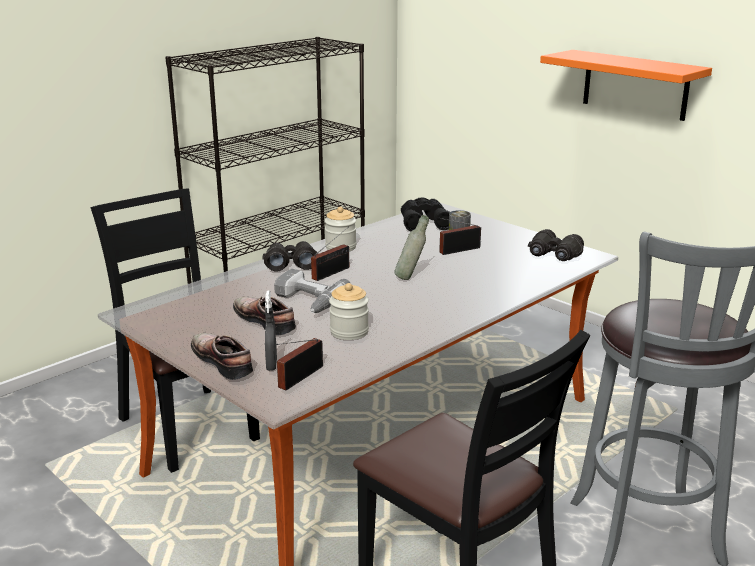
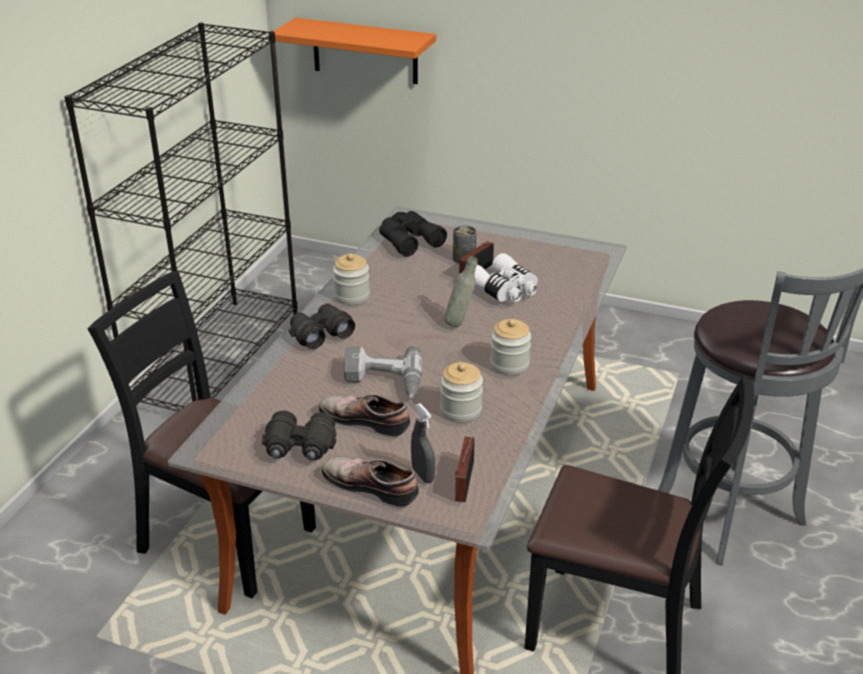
camera: 25 degrees left, 10 degrees up
(333, 272) = (375, 334): radio -> none
(423, 312) = (509, 364): none -> jar
(471, 265) = (504, 290): none -> white binoculars
(554, 256) = (570, 259): black binoculars -> black binoculars (300, 448)
(635, 85) = (585, 48): orange shelf -> orange shelf (365, 51)

